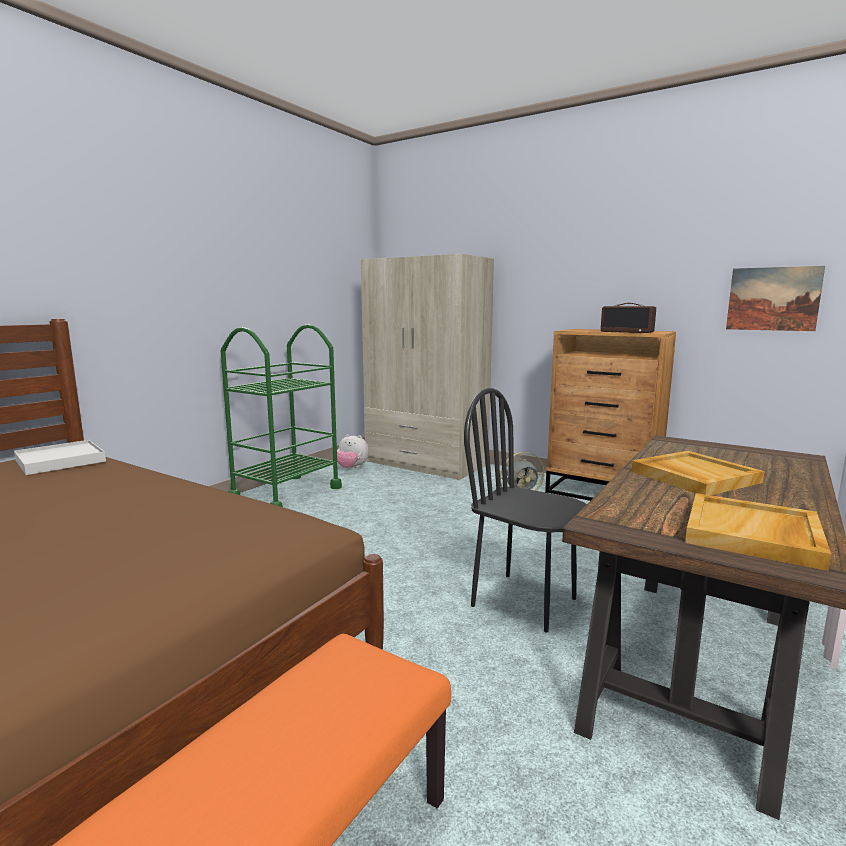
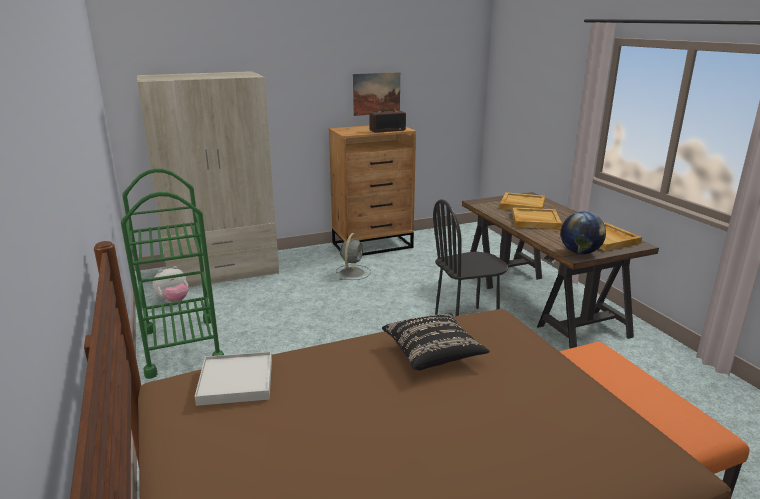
camera: 55 degrees left, 10 degrees up
(146, 509) = (433, 354): none -> black pillow
(625, 524) = (580, 252): none -> globe
(741, 460) = (522, 204): none -> beige tray
(773, 299) = (445, 98): picture -> picture (376, 93)

